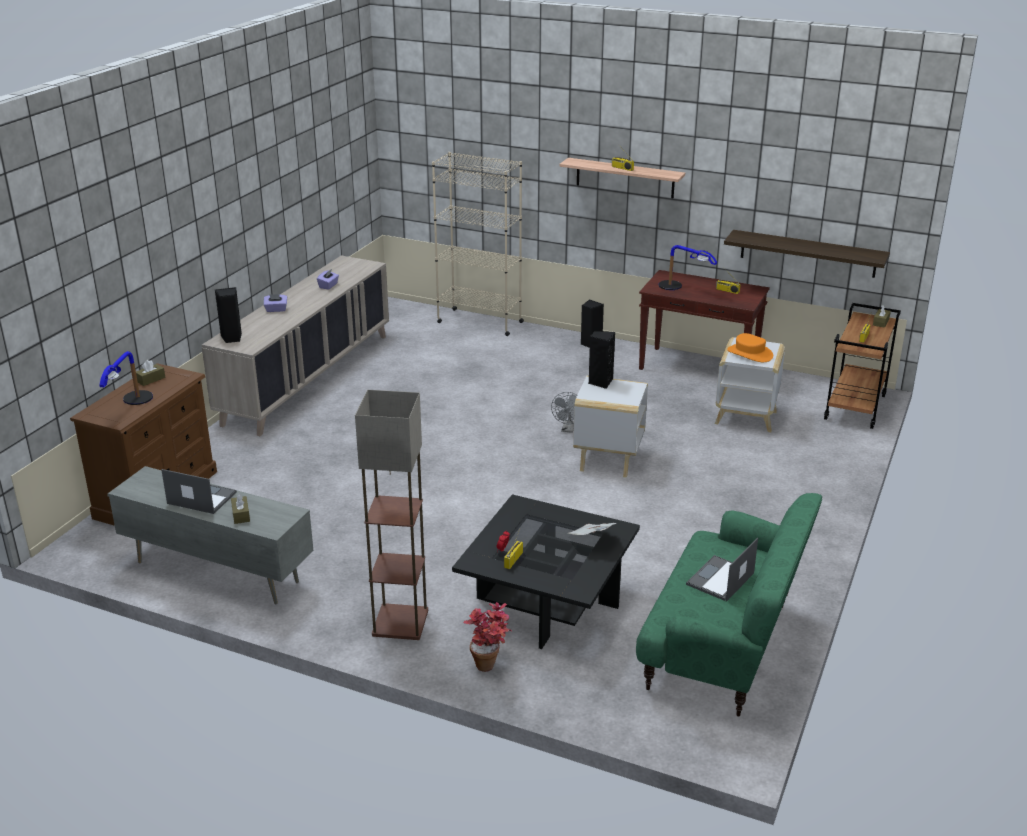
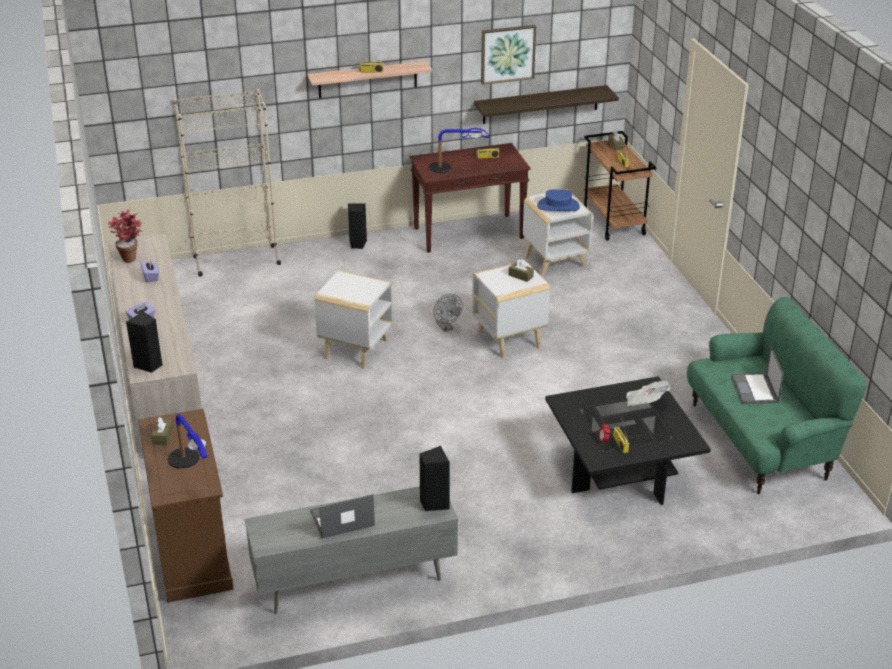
camera: 40 degrees left, 5 degrees up
(241, 515) = (397, 514): brown tissue box -> brown tissue box (520, 276)
(401, 623) = (549, 540): floor lamp -> none
(474, 414) = (356, 348): none -> white side table
(490, 662) = (646, 533): potted plant -> potted plant (130, 257)
(600, 382) = (493, 274): black speaker -> black speaker (434, 503)
(749, 353) = (558, 206): orange hat -> blue hat
(774, 186) = (507, 54): none -> picture

